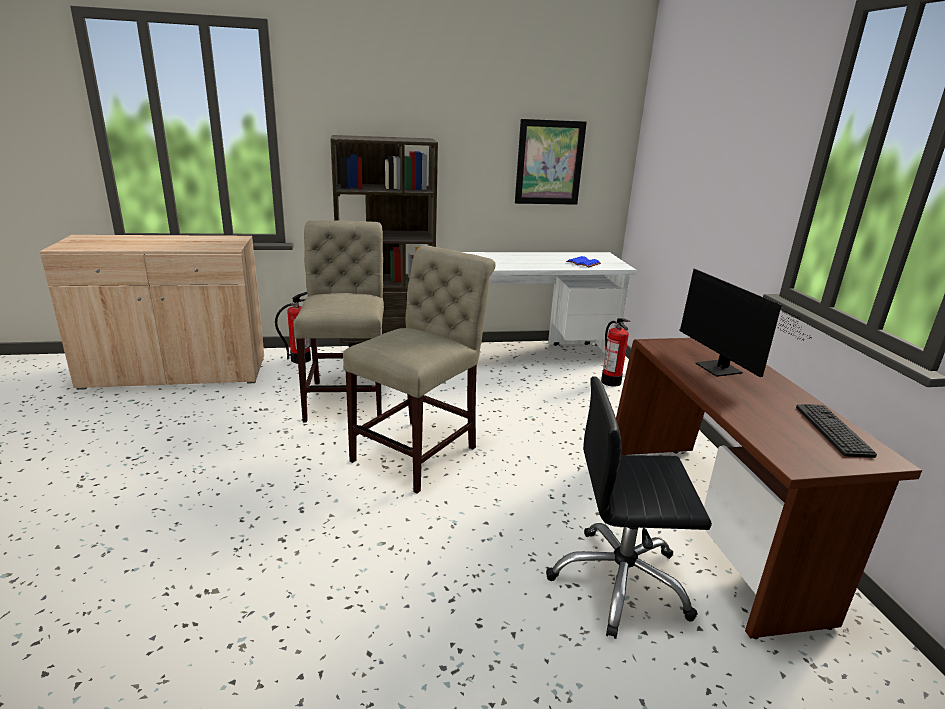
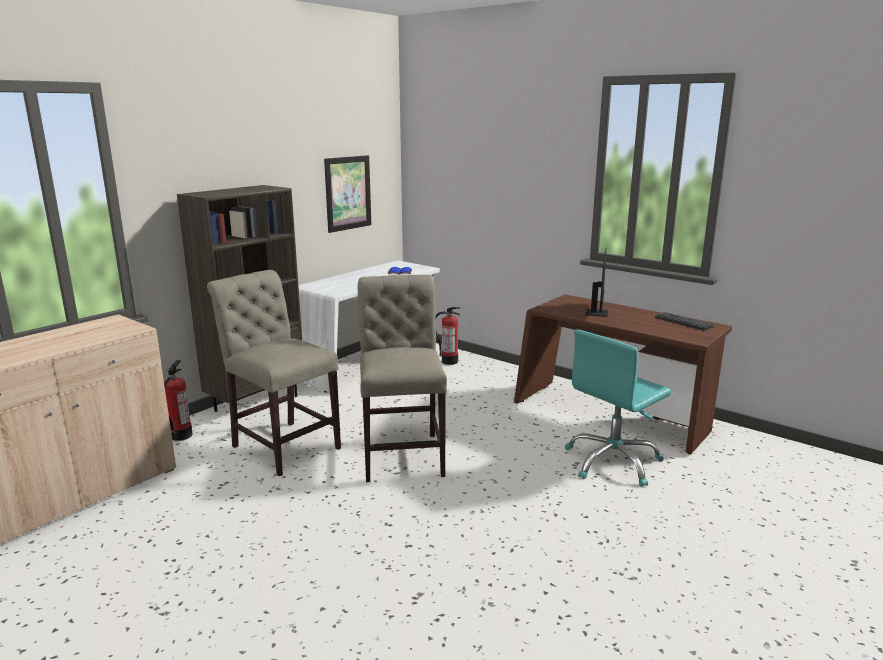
camera: 40 degrees left, 5 degrees down
(620, 582) = (613, 462): black office chair -> turquoise office chair
(721, 371) = (598, 311): monitor -> monitor turned 105 degrees counterclockwise

